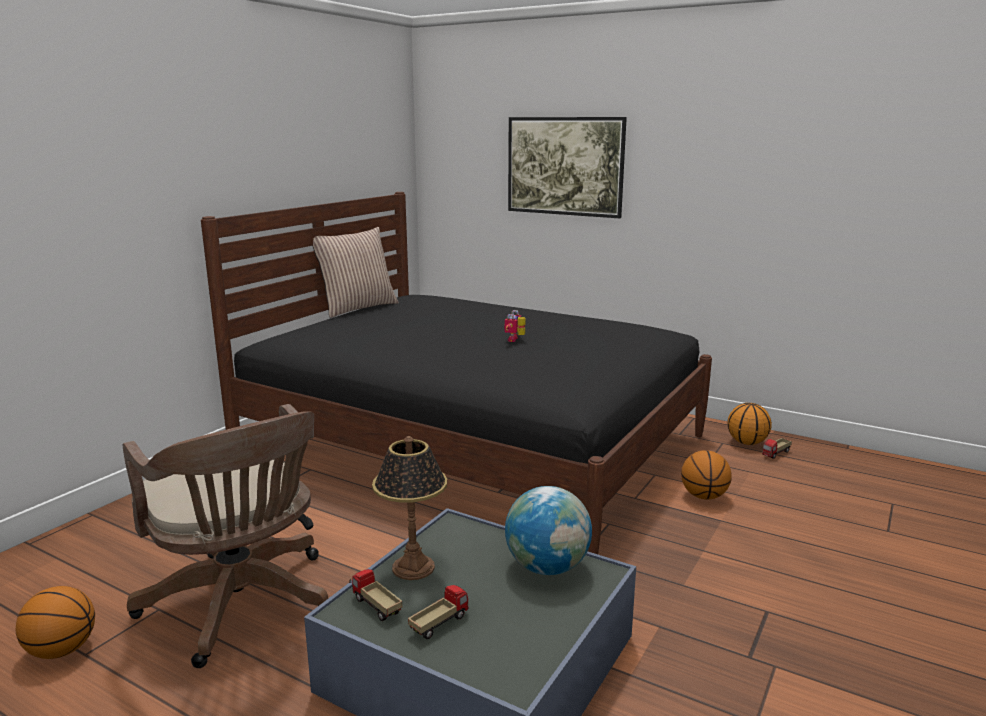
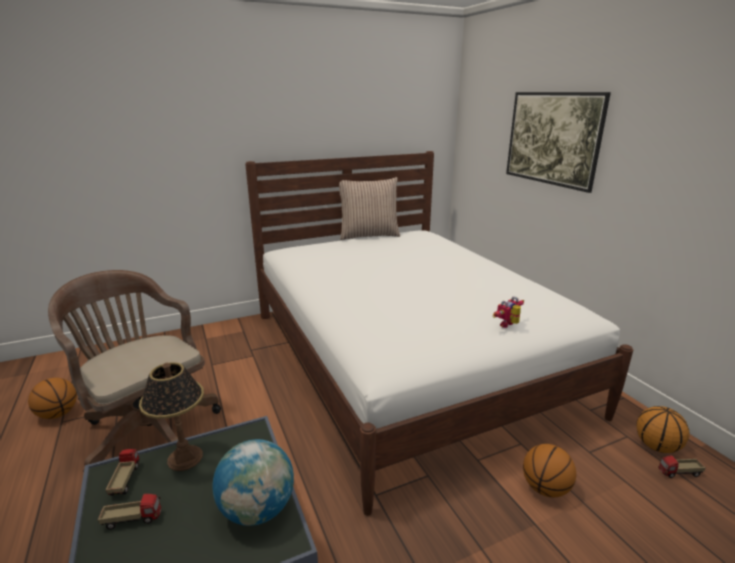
camera: 35 degrees right, 5 degrees up
(242, 606) = (148, 427): brown office chair -> brown office chair turned 135 degrees clockwise
(474, 445) = (405, 359): black bed -> white bed
(515, 340) = (426, 288): toy robot -> toy robot (509, 325)

